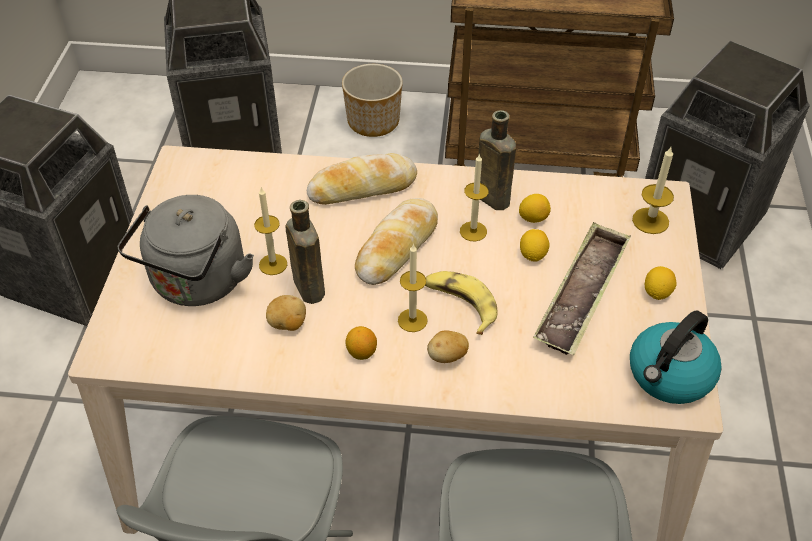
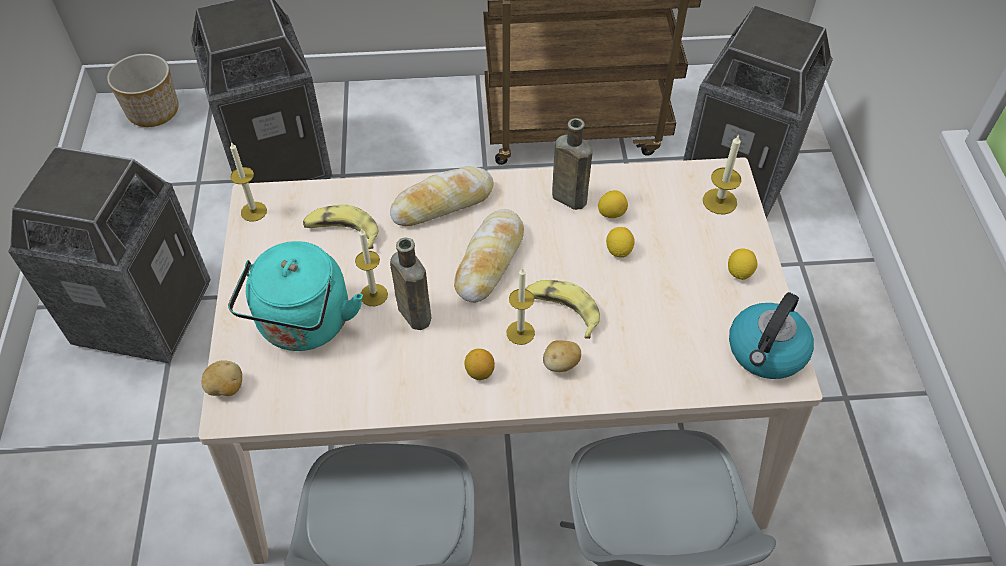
camera: 10 degrees left, 5 degrees up
(197, 284) = (304, 326): grey kettle -> turquoise kettle
(256, 202) = (342, 232): none -> banana
(287, 324) = (402, 354): potato -> potato (226, 388)
(374, 122) = (410, 113): planter -> planter (154, 111)
(473, 231) = (558, 234): candle -> candle (254, 211)
(582, 294) = (672, 283): tray -> none

